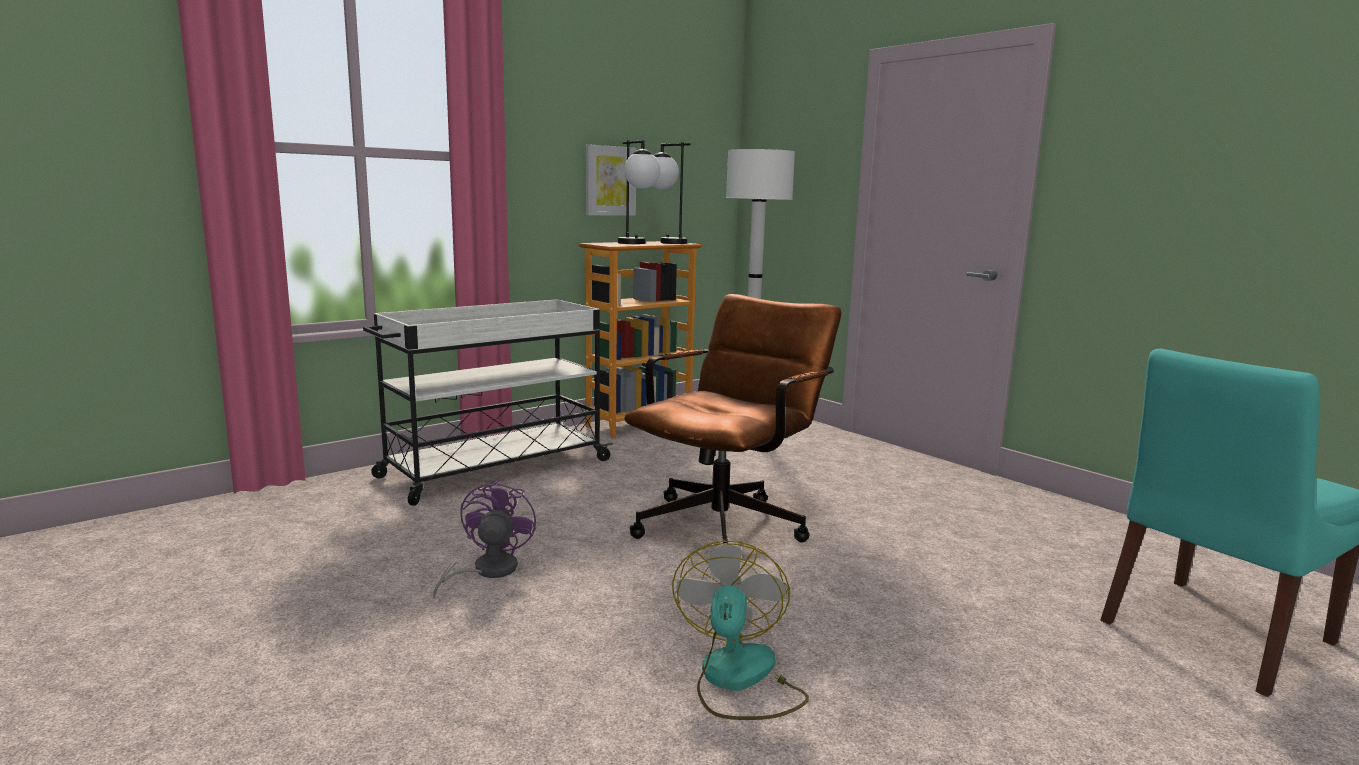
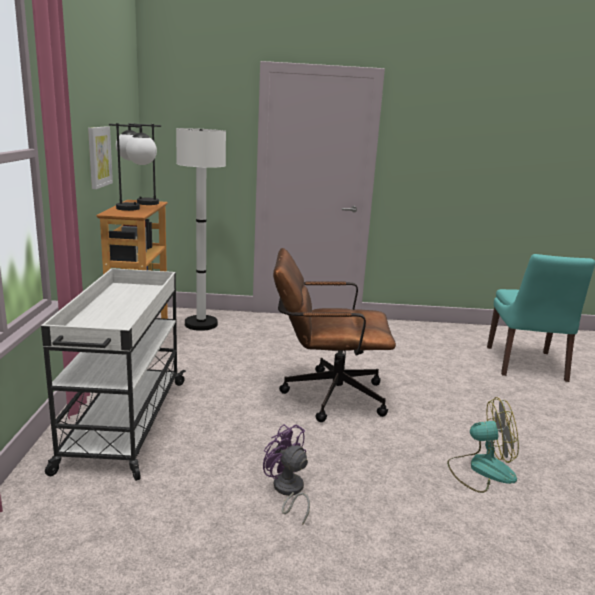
camera: 50 degrees left, 5 degrees up
(728, 524) = (325, 395): brown office chair -> brown office chair turned 75 degrees counterclockwise
(738, 680) = (481, 469): fan -> fan turned 135 degrees clockwise

